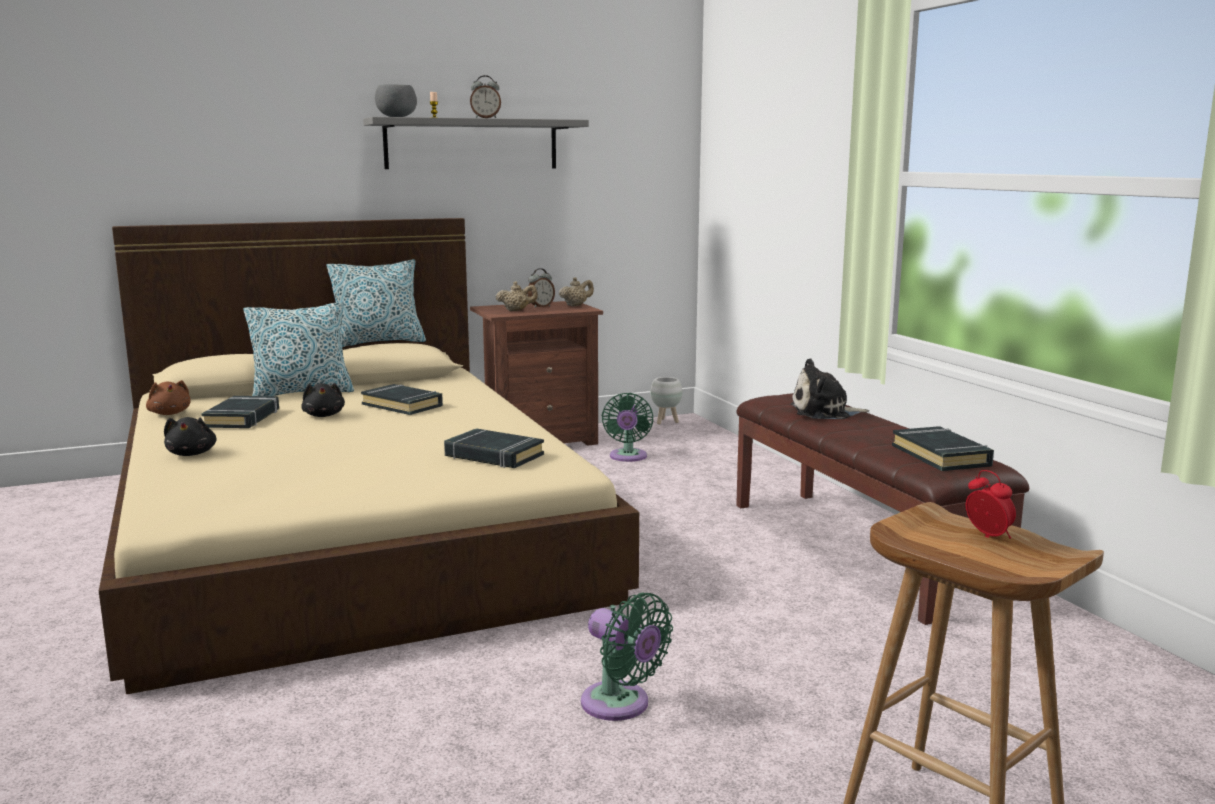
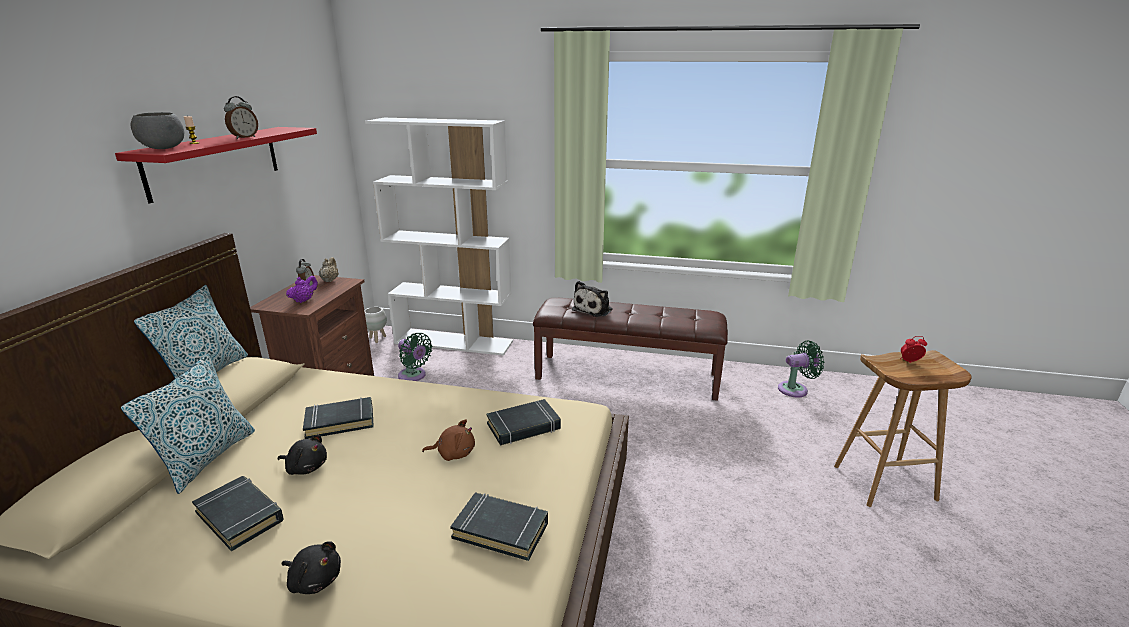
camera: 55 degrees left, 10 degrees up
(170, 413) = (127, 564): brown plush toy -> brown plush toy (453, 453)
(472, 144) = (215, 161): grey shelf -> red shelf
(517, 310) = (304, 300): beige teapot -> purple teapot
(620, 705) = (737, 525): green fan -> green fan (795, 389)
(732, 449) = (454, 342): none -> white bookcase
(941, 456) = (693, 316): black book -> black book (501, 530)

